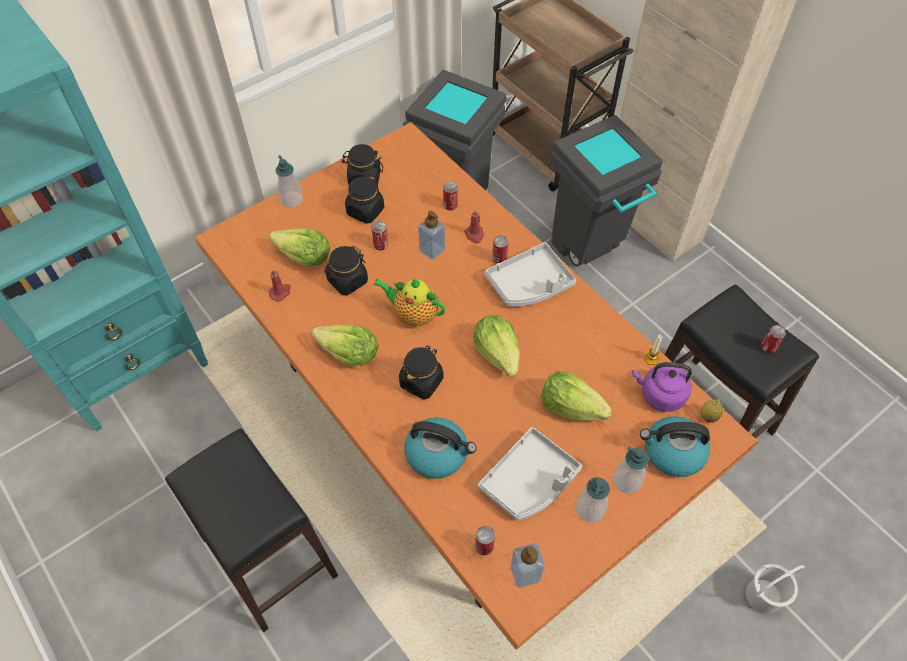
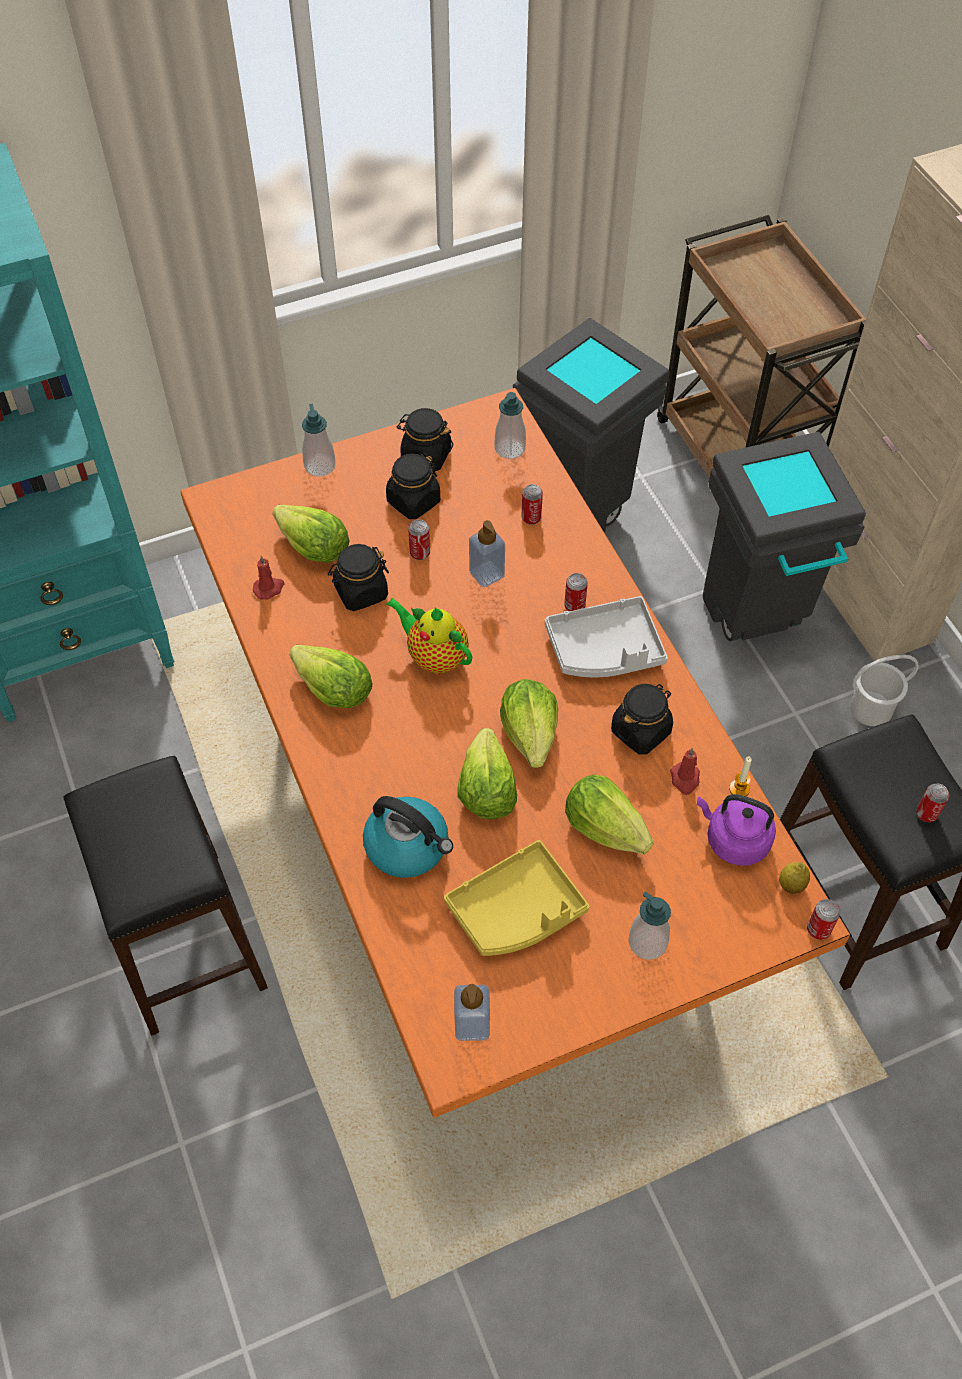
camera: 15 degrees right, 0 degrees up
(421, 381) = (416, 747): black jar -> black jar (641, 731)
(474, 235) = (551, 565): red candle -> red candle (685, 779)
(480, 399) = (486, 789): none -> lettuce
(484, 547) = (430, 978): can -> can (818, 929)
(529, 481) = (517, 910): grey tray -> yellow tray
(590, 509) = (585, 966): soap dispenser -> soap dispenser (510, 448)
(672, 453) = (723, 921): kettle -> none
(764, 596) = (850, 1170): white bucket -> white bucket (871, 709)

